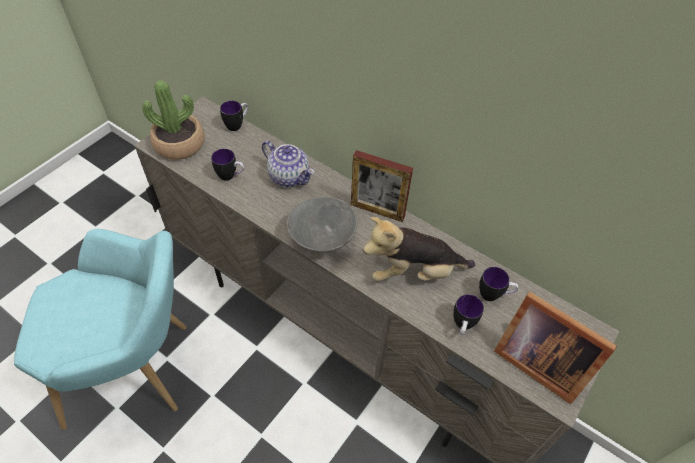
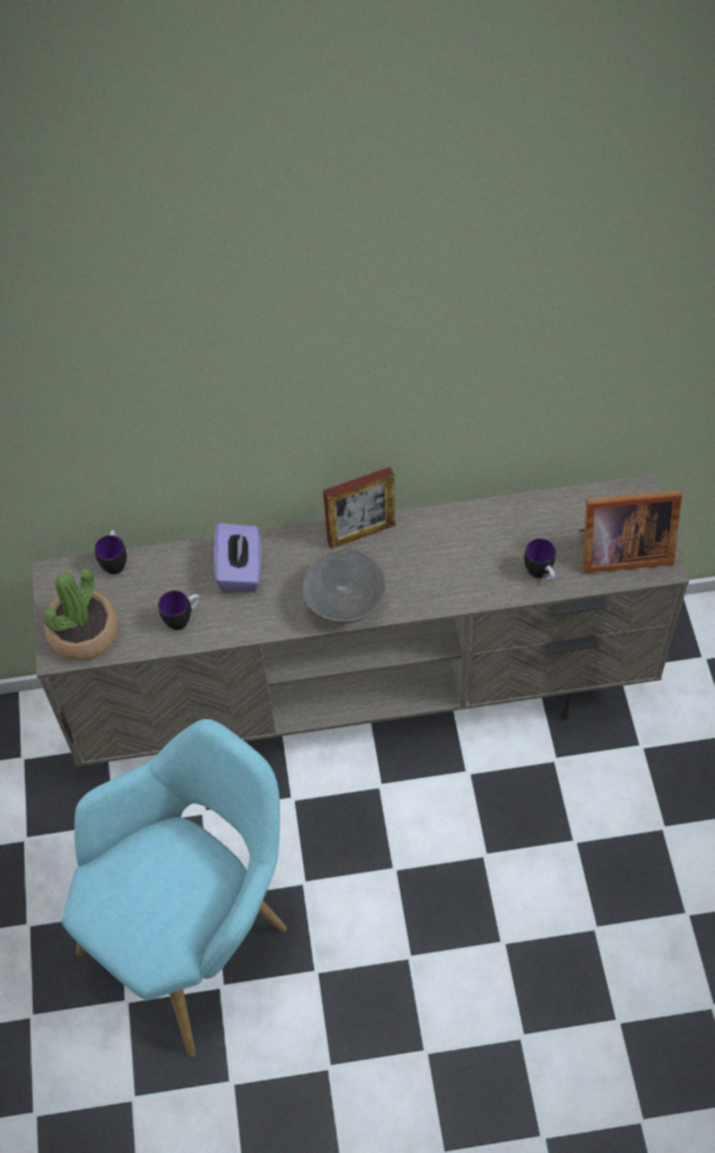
camera: 40 degrees left, 5 degrees up
(289, 176) = (240, 570): teapot -> purple tissue box
(413, 272) = (455, 563): plush toy -> none
(494, 295) = (538, 526): mug -> none

